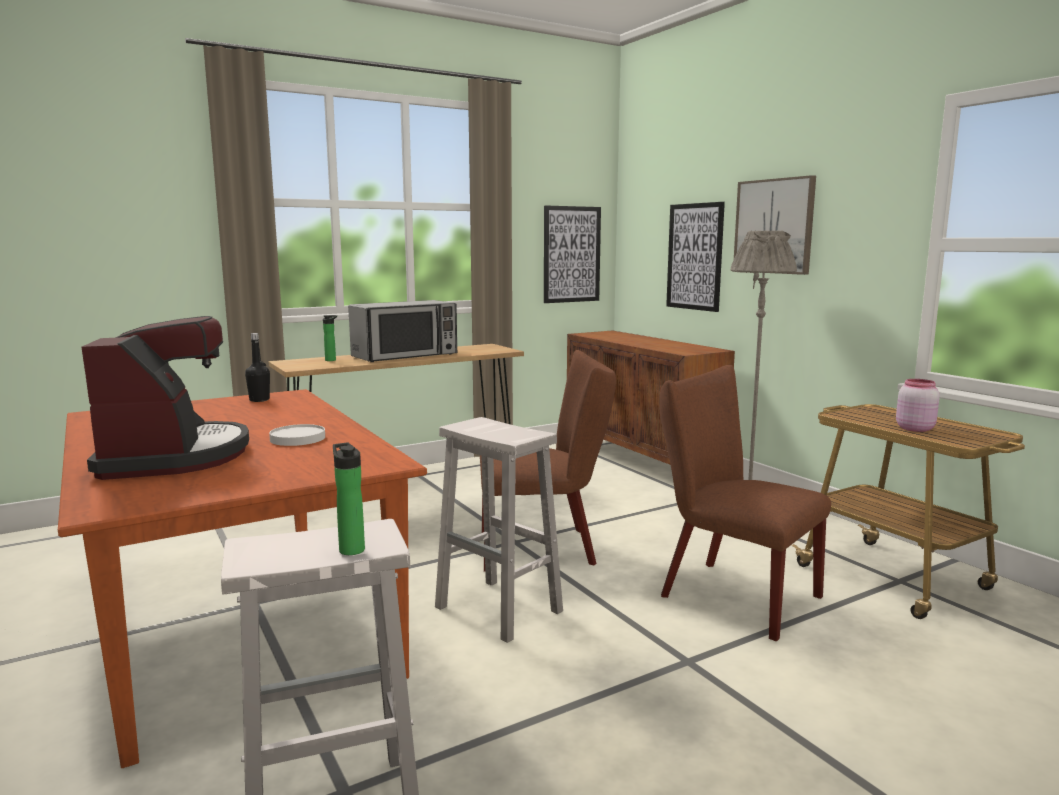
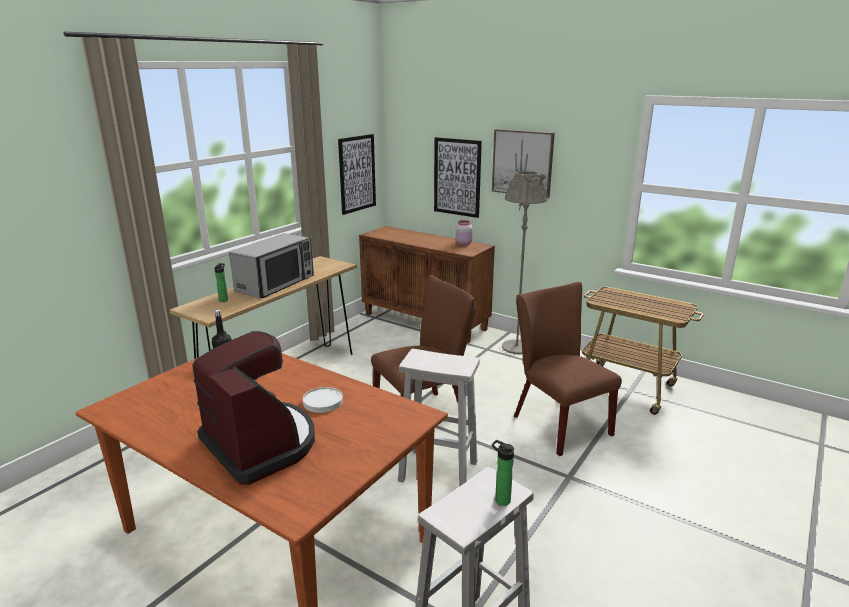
camera: 25 degrees left, 10 degrees up
(729, 594) = (556, 422): brown chair -> brown chair turned 45 degrees clockwise
(914, 428) = (644, 307): pink jar -> pink jar (463, 243)

